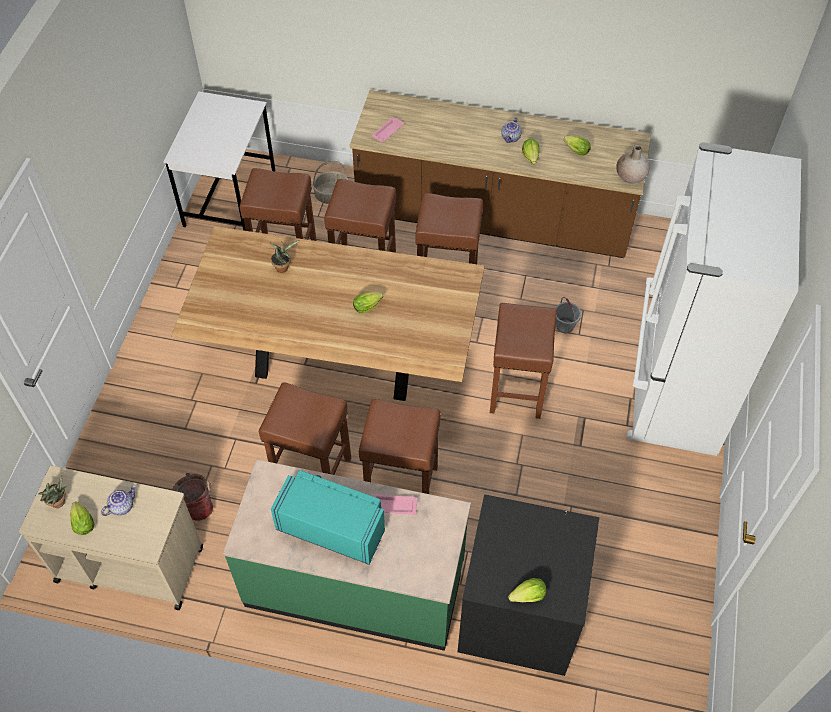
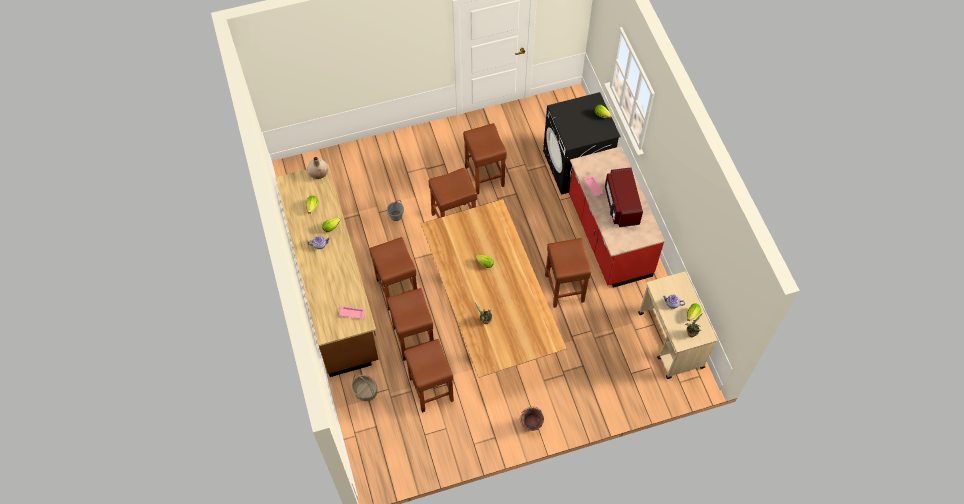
camera: 120 degrees left, 5 degrees up
(198, 506) = (620, 329): bucket -> bucket (530, 426)
(229, 198) = (403, 454): white desk -> none
(332, 527) = (621, 205): turquoise microwave -> red microwave
(355, 583) = (608, 237): green counter -> red counter
(400, 484) = (544, 245): brown stool -> brown stool (485, 177)
(673, 389) = (408, 152): white fridge -> none

